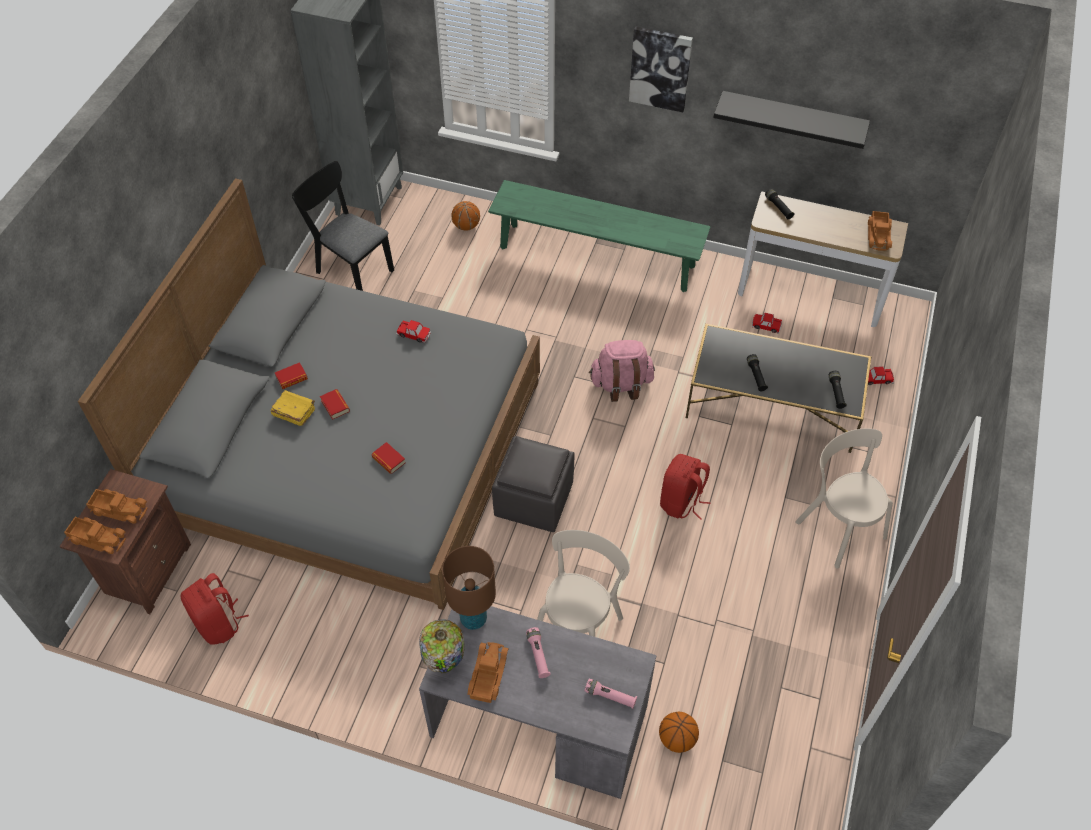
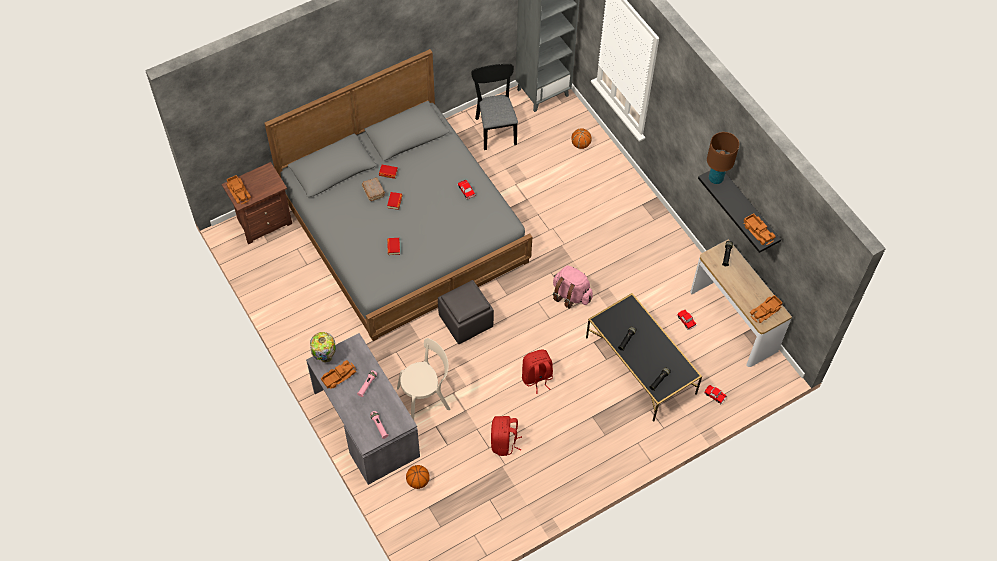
camera: 40 degrees right, 5 degrees up
(119, 509) = (258, 184): toy truck -> toy truck (758, 231)
(219, 623) = (272, 271): red backpack -> red backpack (504, 443)
(294, 412) = (373, 191): yellow book -> brown book
(473, 618) = (356, 348): brown table lamp -> brown table lamp (716, 178)
(597, 257) = (634, 213): green bench -> none
(660, 68) = (694, 130): picture -> none
(838, 526) = (603, 451): beige chair -> none

